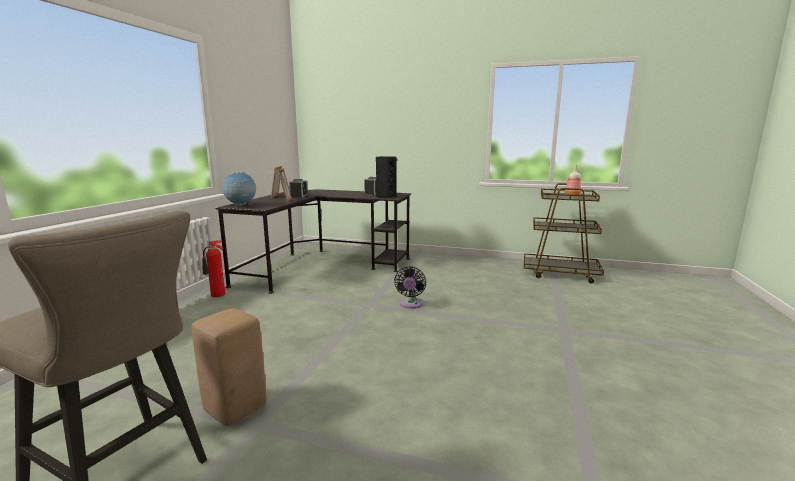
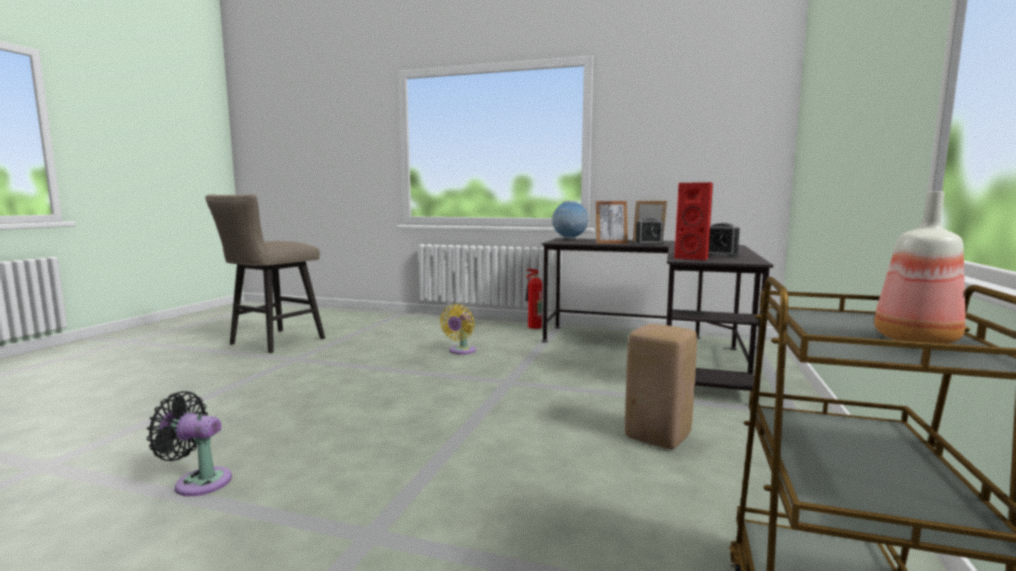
camera: 90 degrees right, 5 degrees down
(235, 409) = (319, 353): beige stool -> beige stool (656, 437)
(281, 323) = (461, 351): none -> yellow fan
(385, 197) = (694, 258): black speaker -> red speaker
(410, 304) = (509, 405): black fan -> black fan (198, 481)

